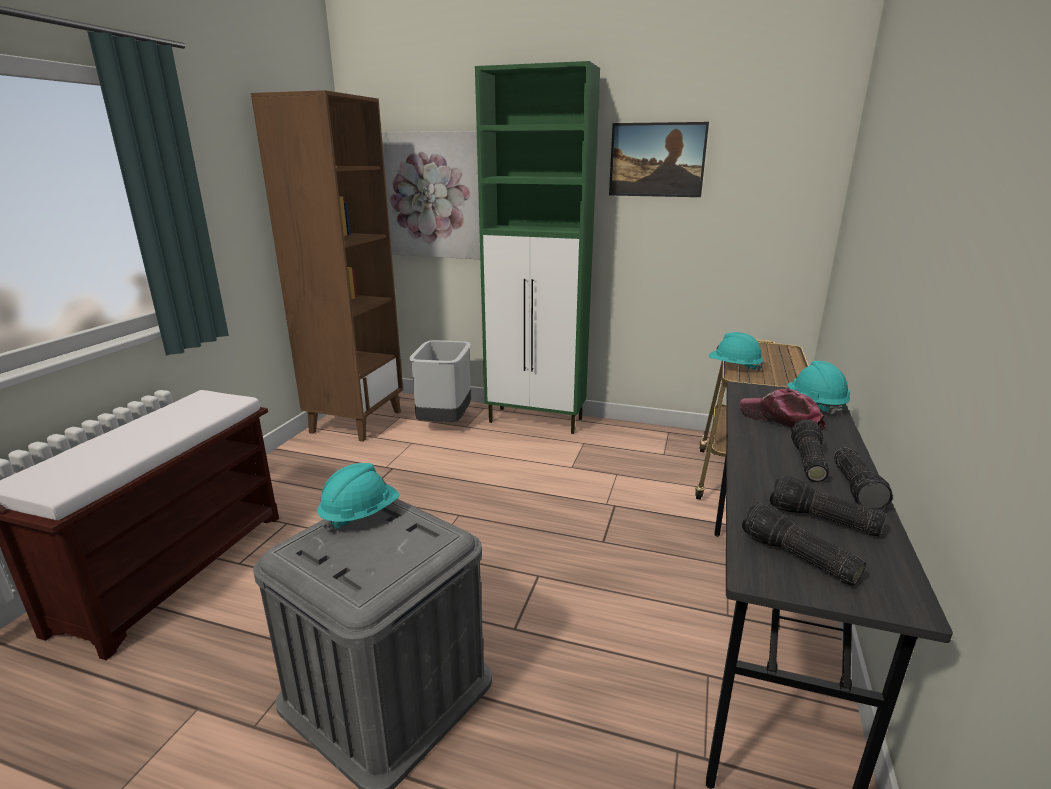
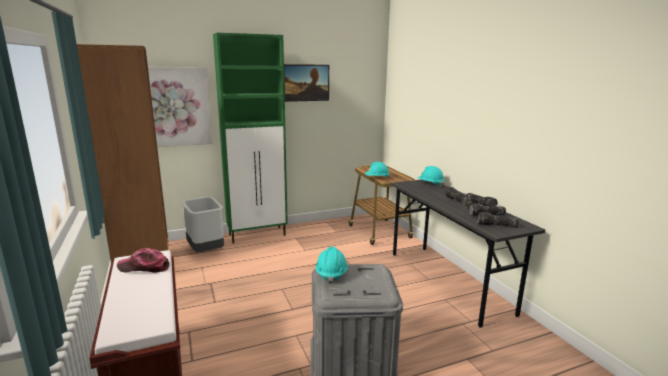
camera: 40 degrees left, 5 degrees down
(781, 420) = (430, 191): cap -> cap (144, 267)

